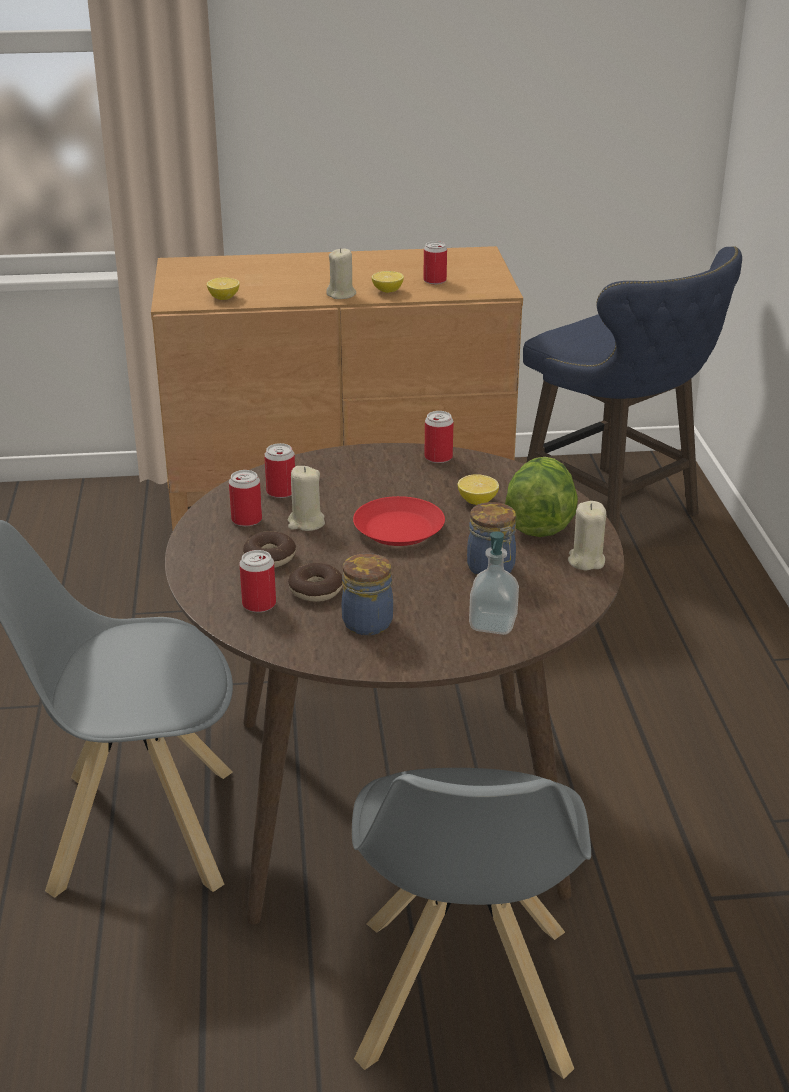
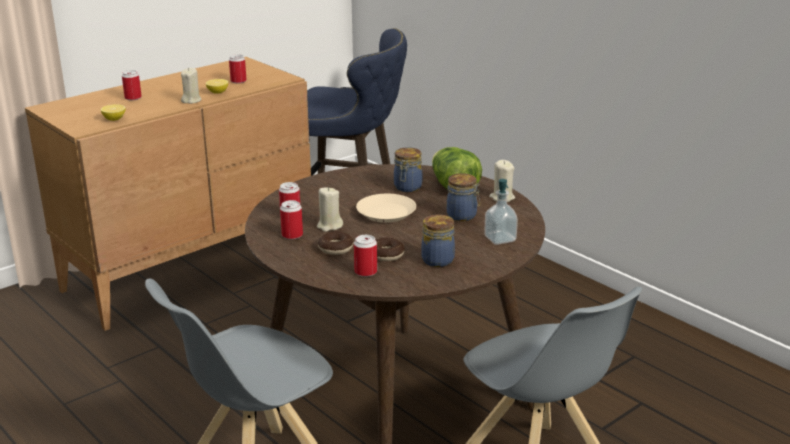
camera: 35 degrees left, 5 degrees down
(400, 529) = (387, 213): red plate -> beige plate
(438, 457) = (354, 174): can -> can (133, 98)
(477, 501) = (407, 188): lemon -> jar

